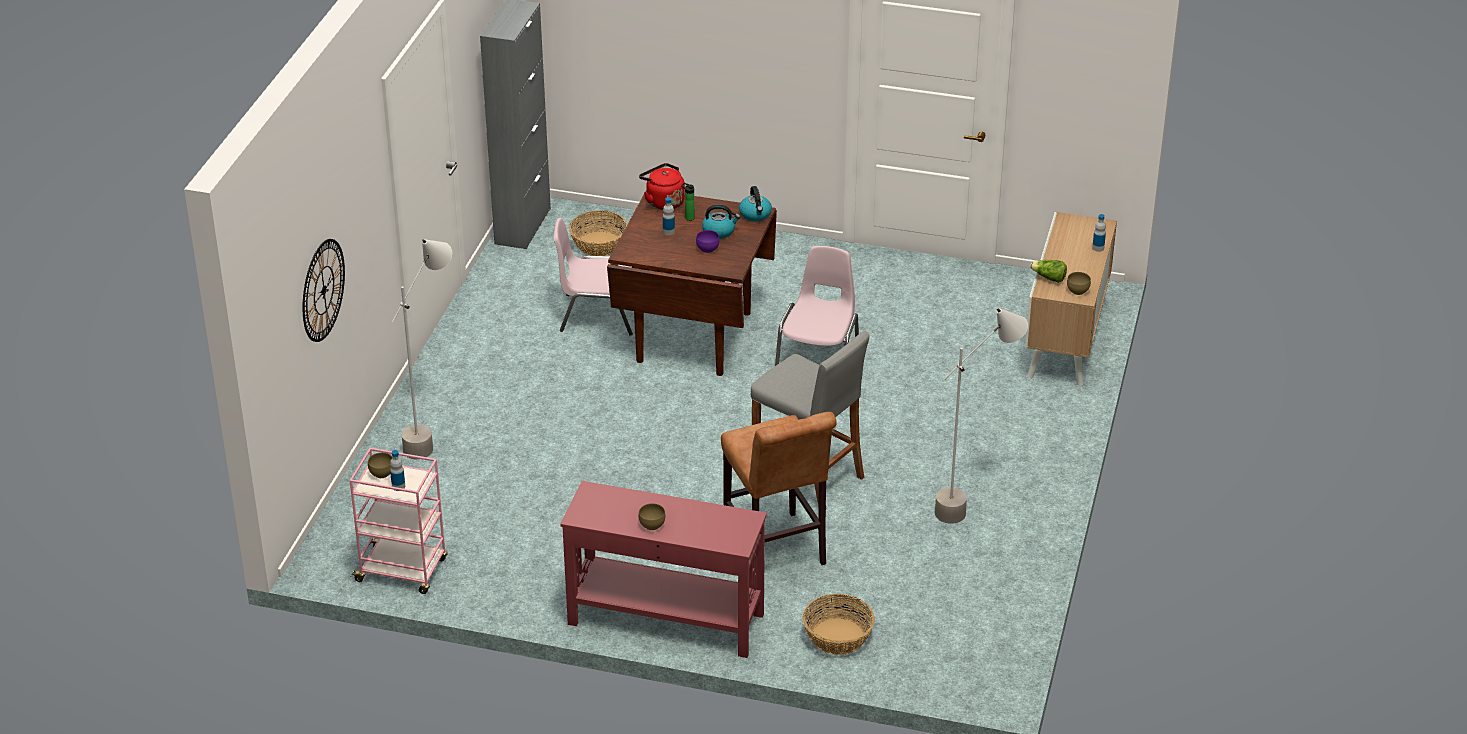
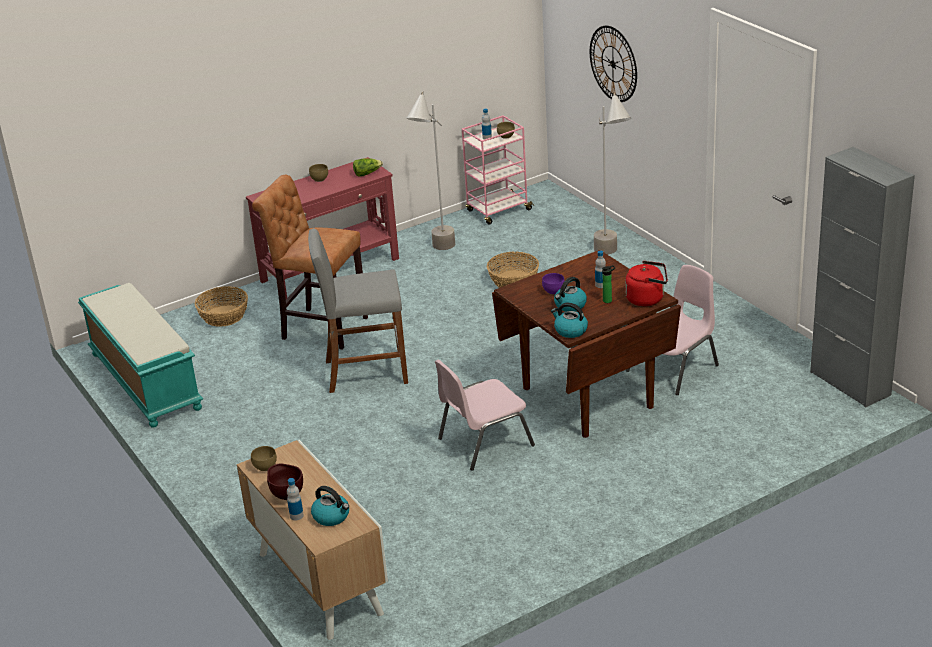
camera: 135 degrees right, 5 degrees down
(598, 244) = (778, 408): basket -> basket (514, 280)
(819, 356) = (483, 442): pink chair -> pink chair turned 90 degrees clockwise
(972, 505) = (234, 422): grey floor lamp -> grey floor lamp (438, 254)
(998, 609) = (144, 381): none -> turquoise bench
(1049, 278) = (302, 462): lettuce -> lettuce (367, 173)
(1077, 234) = (332, 516): none -> kettle
(1087, 264) = (286, 495): none -> brown bowl

